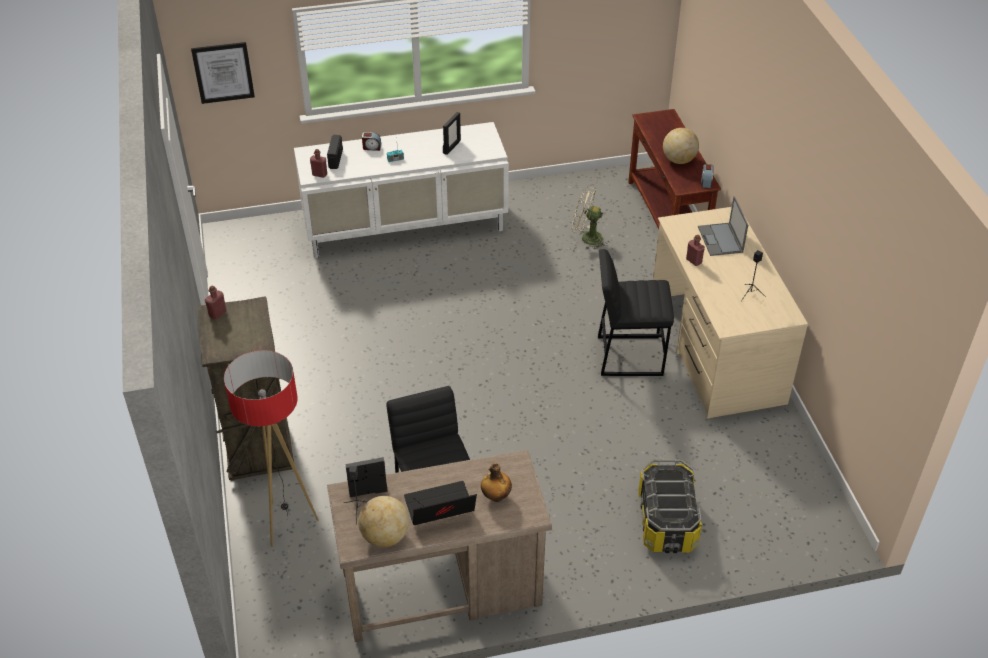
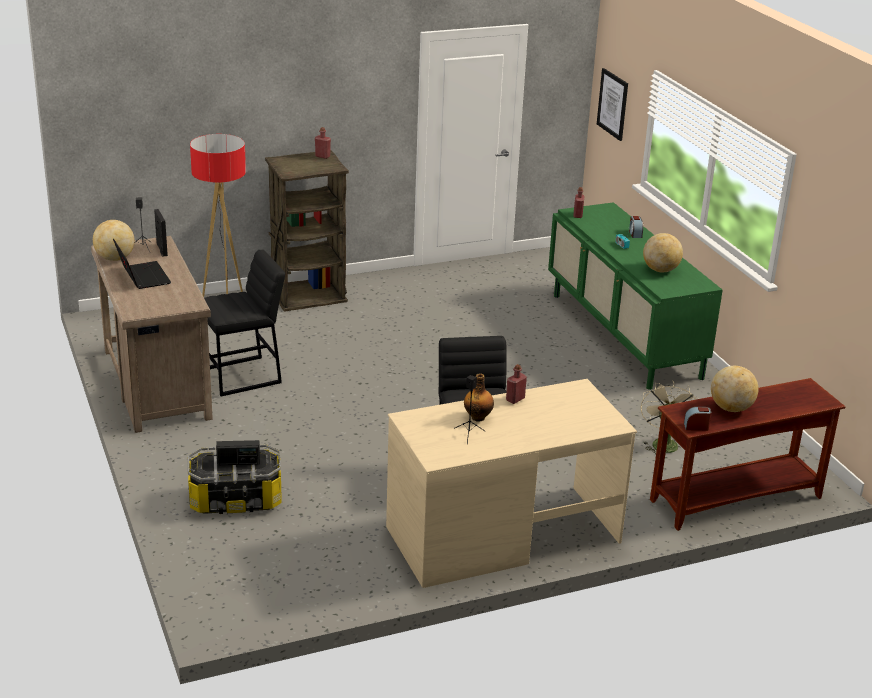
camera: 80 degrees right, 15 degrees down
(336, 159) = (606, 220): radio -> radio (238, 462)
(405, 227) = (622, 336): white cabinet -> green cabinet
(451, 147) = (660, 270): picture frame -> globe
(496, 496) = (154, 298): bottle -> bottle (478, 417)
(720, 240) = (561, 417): laptop -> none

